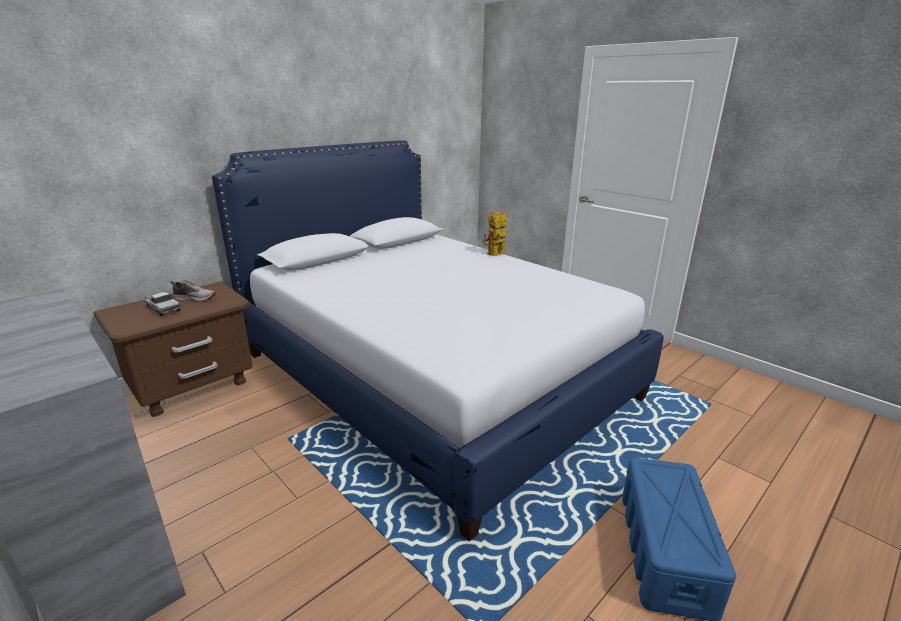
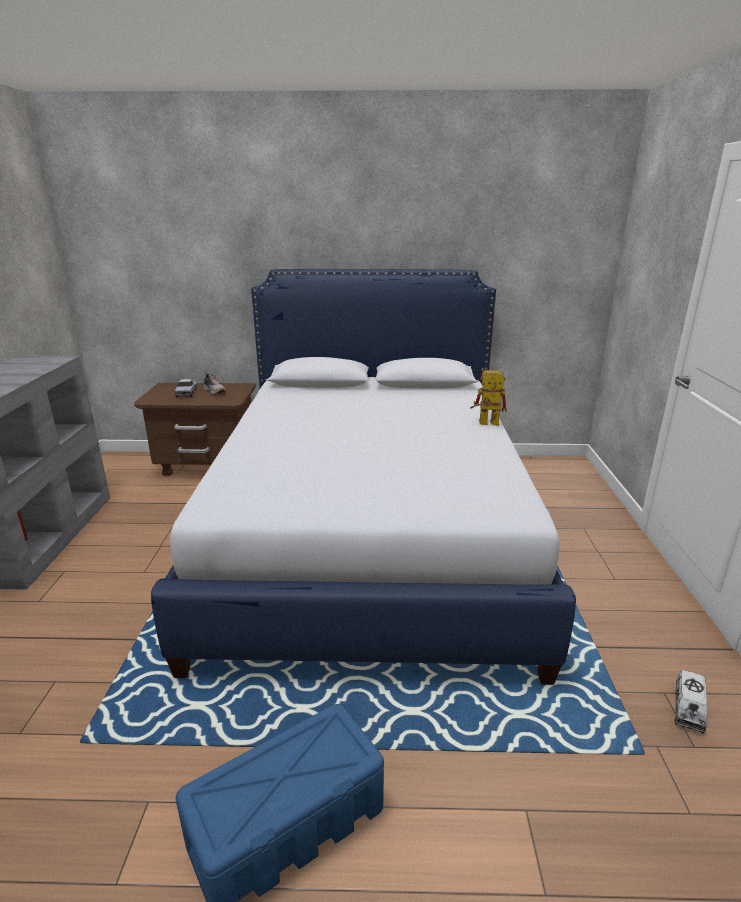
camera: 45 degrees right, 0 degrees up
(694, 376) = (688, 709): none -> toy truck

